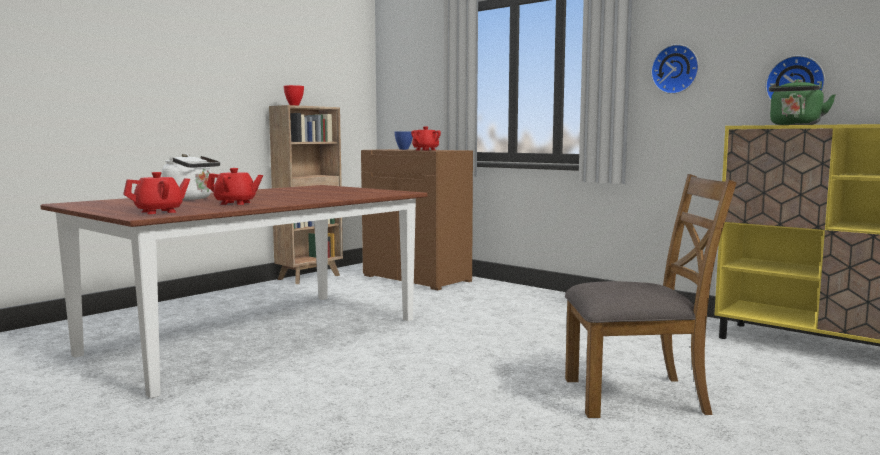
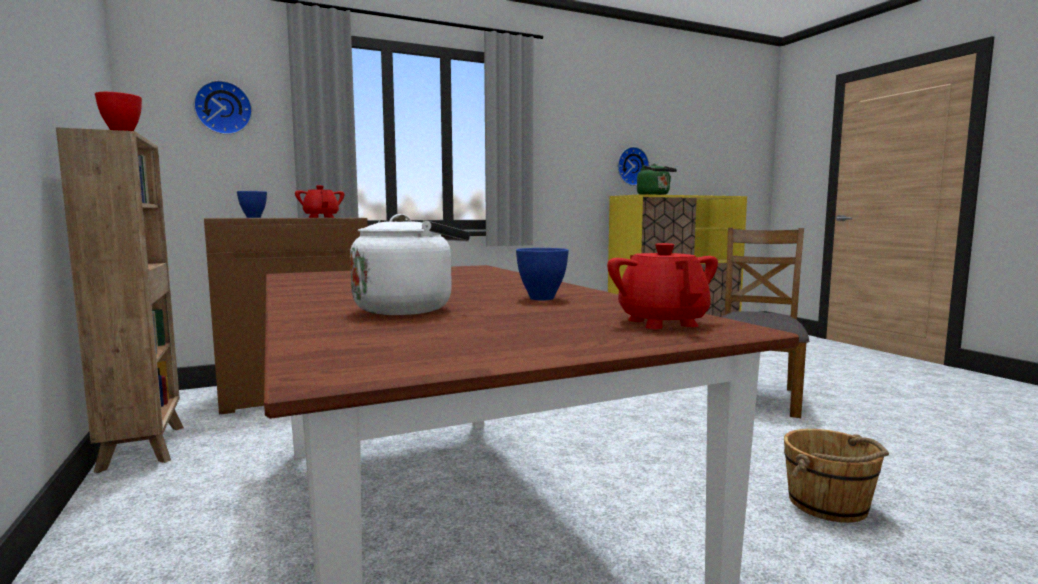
camera: 65 degrees left, 0 degrees up
(235, 203) = (542, 298): red teapot -> blue bowl
(357, 424) = (829, 505): none -> brown bucket
(675, 69) = (555, 146): wall clock -> wall clock (223, 108)

